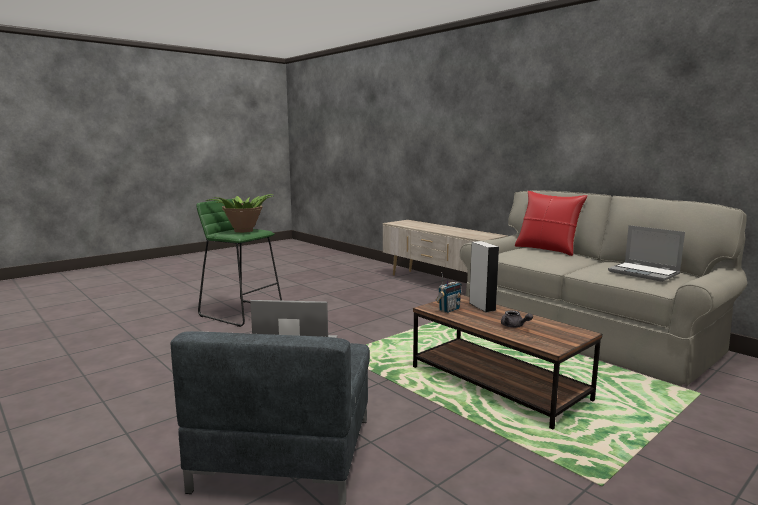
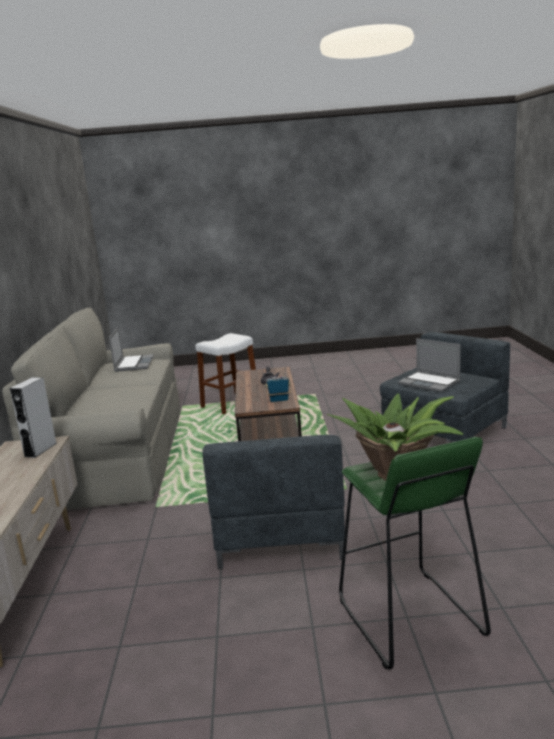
camera: 140 degrees left, 5 degrees up
(352, 324) = (280, 530): none -> grey armchair
(482, 306) = (251, 398): grey speaker -> grey speaker (40, 450)
(547, 249) = (81, 402): red pillow -> none
(662, 417) = (230, 403): none -> white stool

